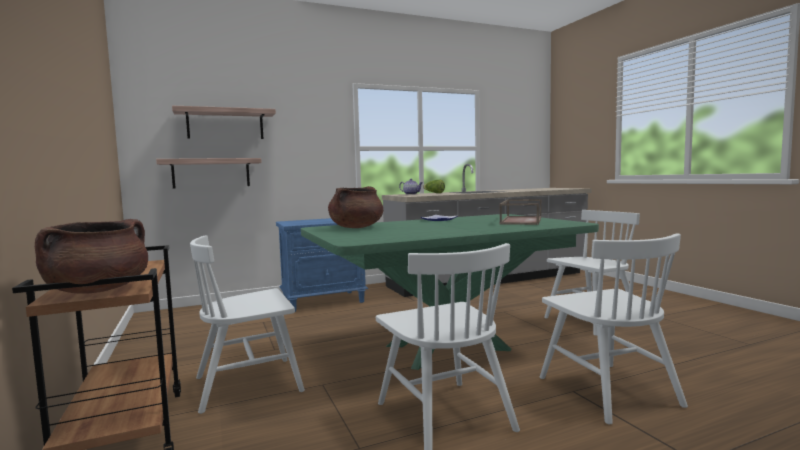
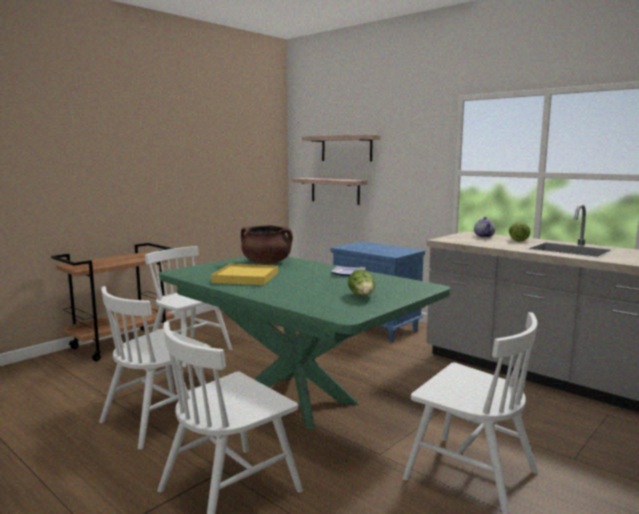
camera: 65 degrees right, 5 degrees up
(98, 290) = (83, 265): brown cooking pot -> none
(420, 231) = (246, 277): none -> yellow tray
(520, 220) = (362, 296): brown tray -> lettuce

